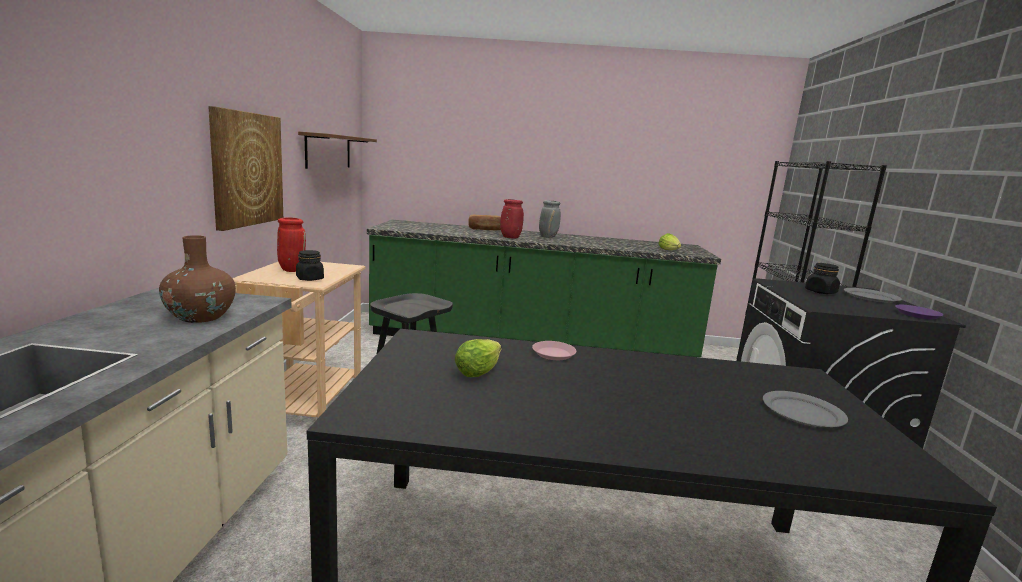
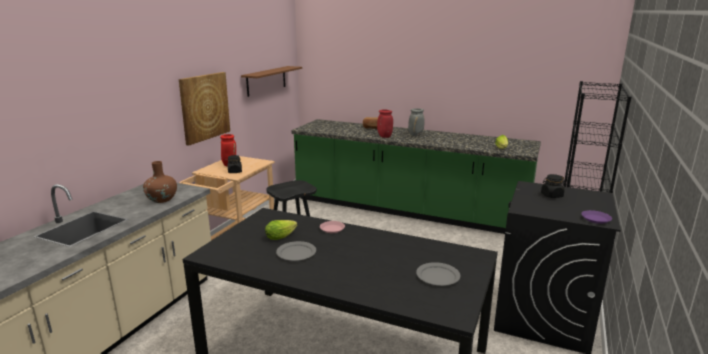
camera: 20 degrees right, 5 degrees up
(870, 297) = (588, 201): grey plate -> grey plate (296, 253)

